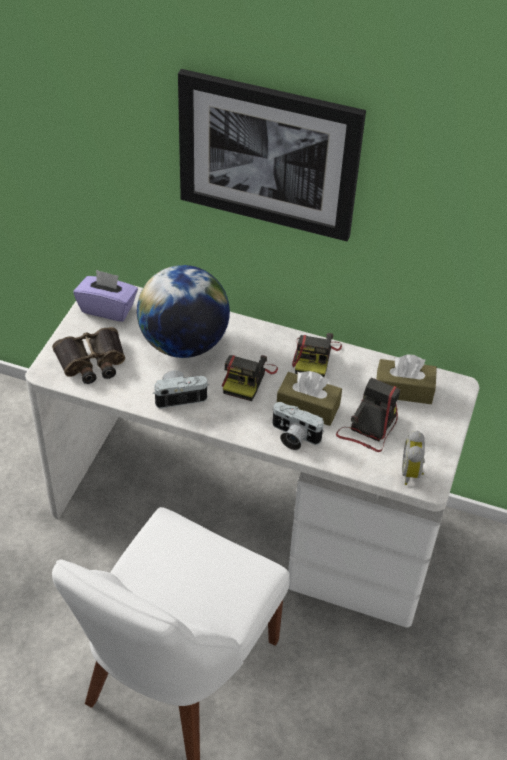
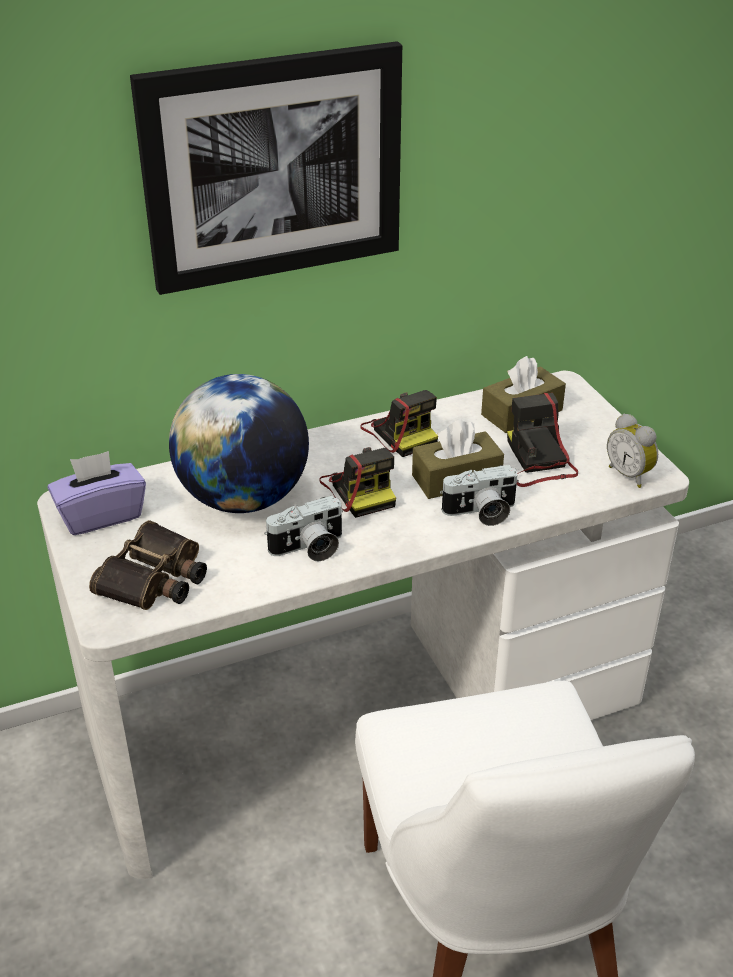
camera: 40 degrees left, 10 degrees down
(180, 395) = (309, 549): camera -> camera turned 150 degrees counterclockwise

